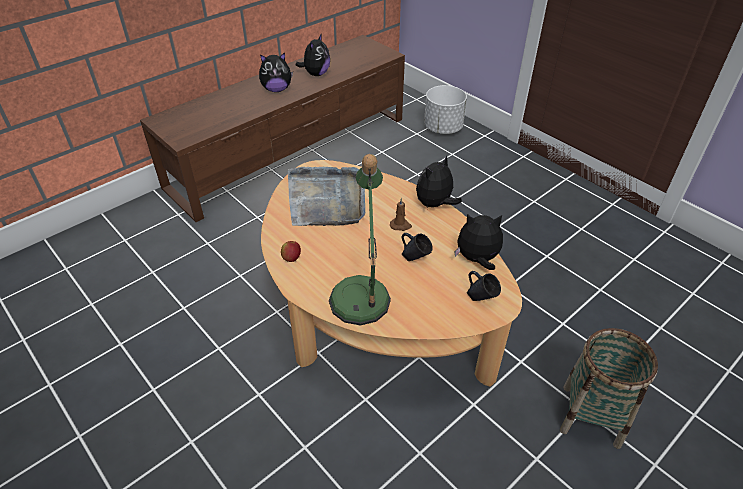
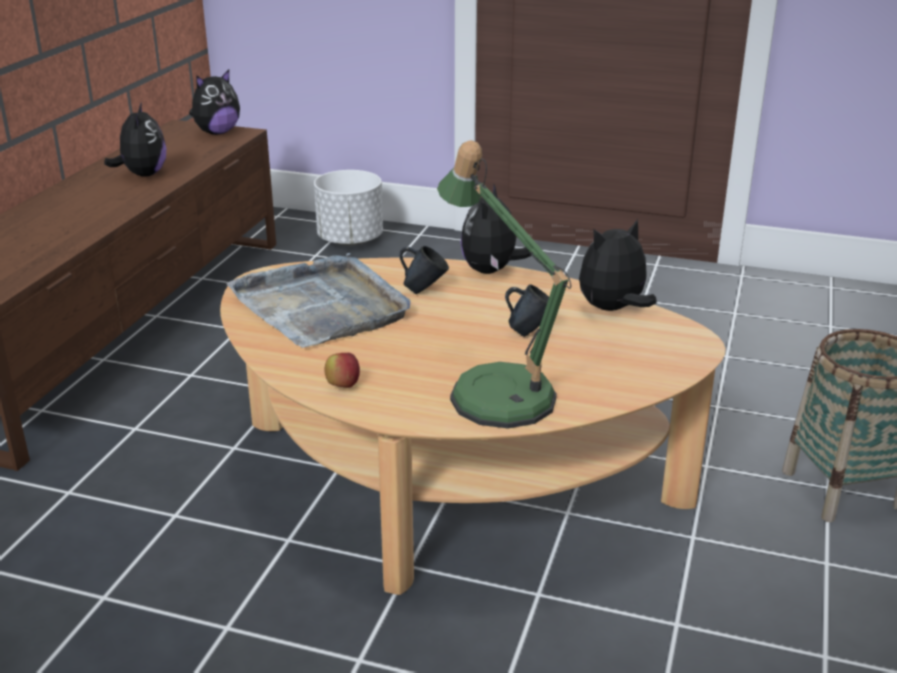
camera: 30 degrees left, 15 degrees down
(277, 89) = (92, 205): plush toy -> plush toy (217, 132)
(401, 225) = (469, 304): brown candle -> none
(481, 299) = (663, 345): blue mug -> blue mug (424, 291)

